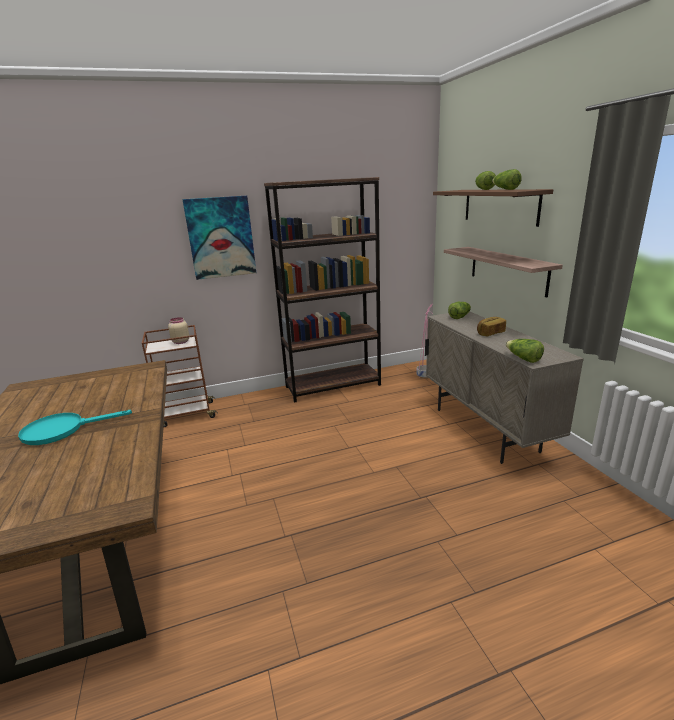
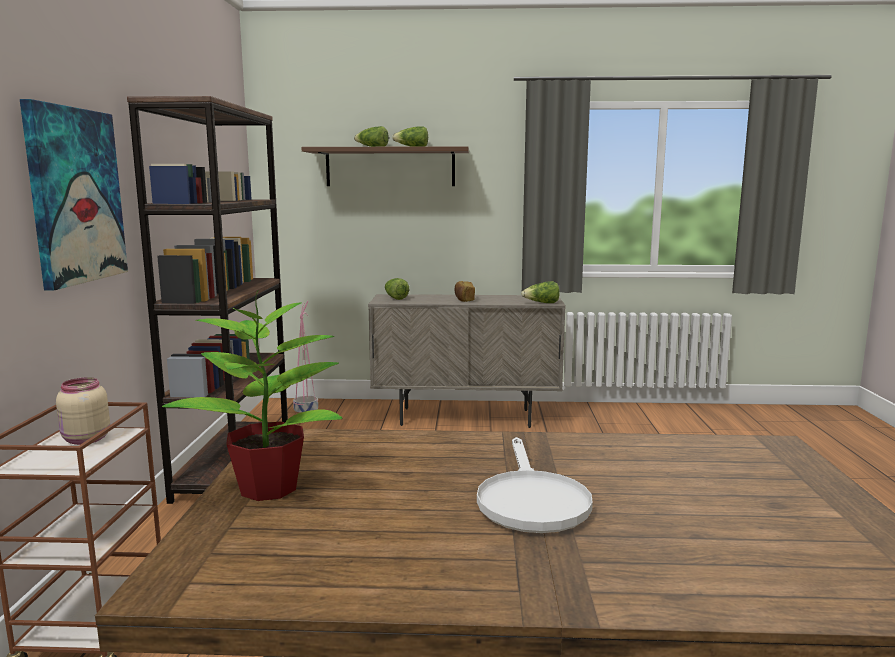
camera: 70 degrees left, 10 degrees down
(63, 430) = (530, 500): turquoise frying pan -> white frying pan
(94, 379) = (270, 487): none -> potted plant
(507, 270) = (414, 238): shelf -> none

